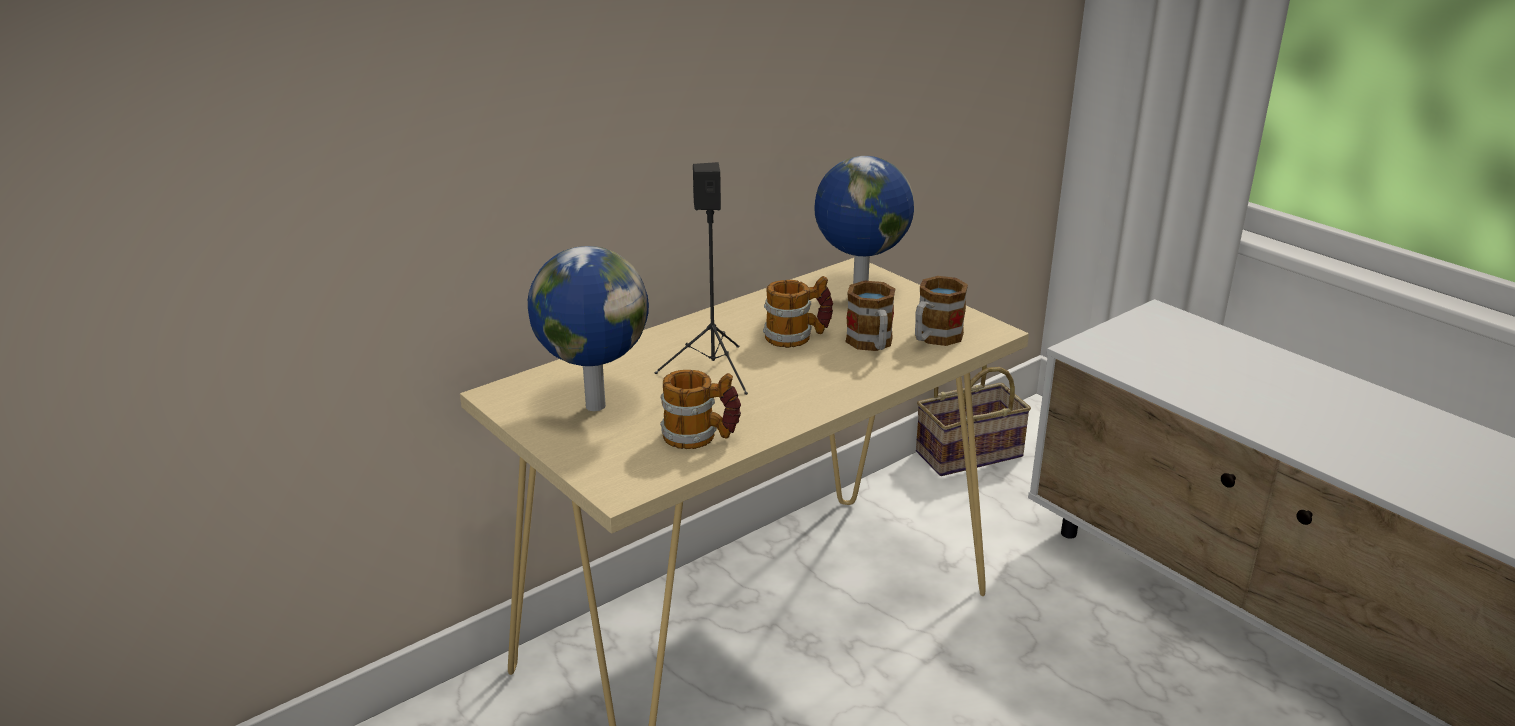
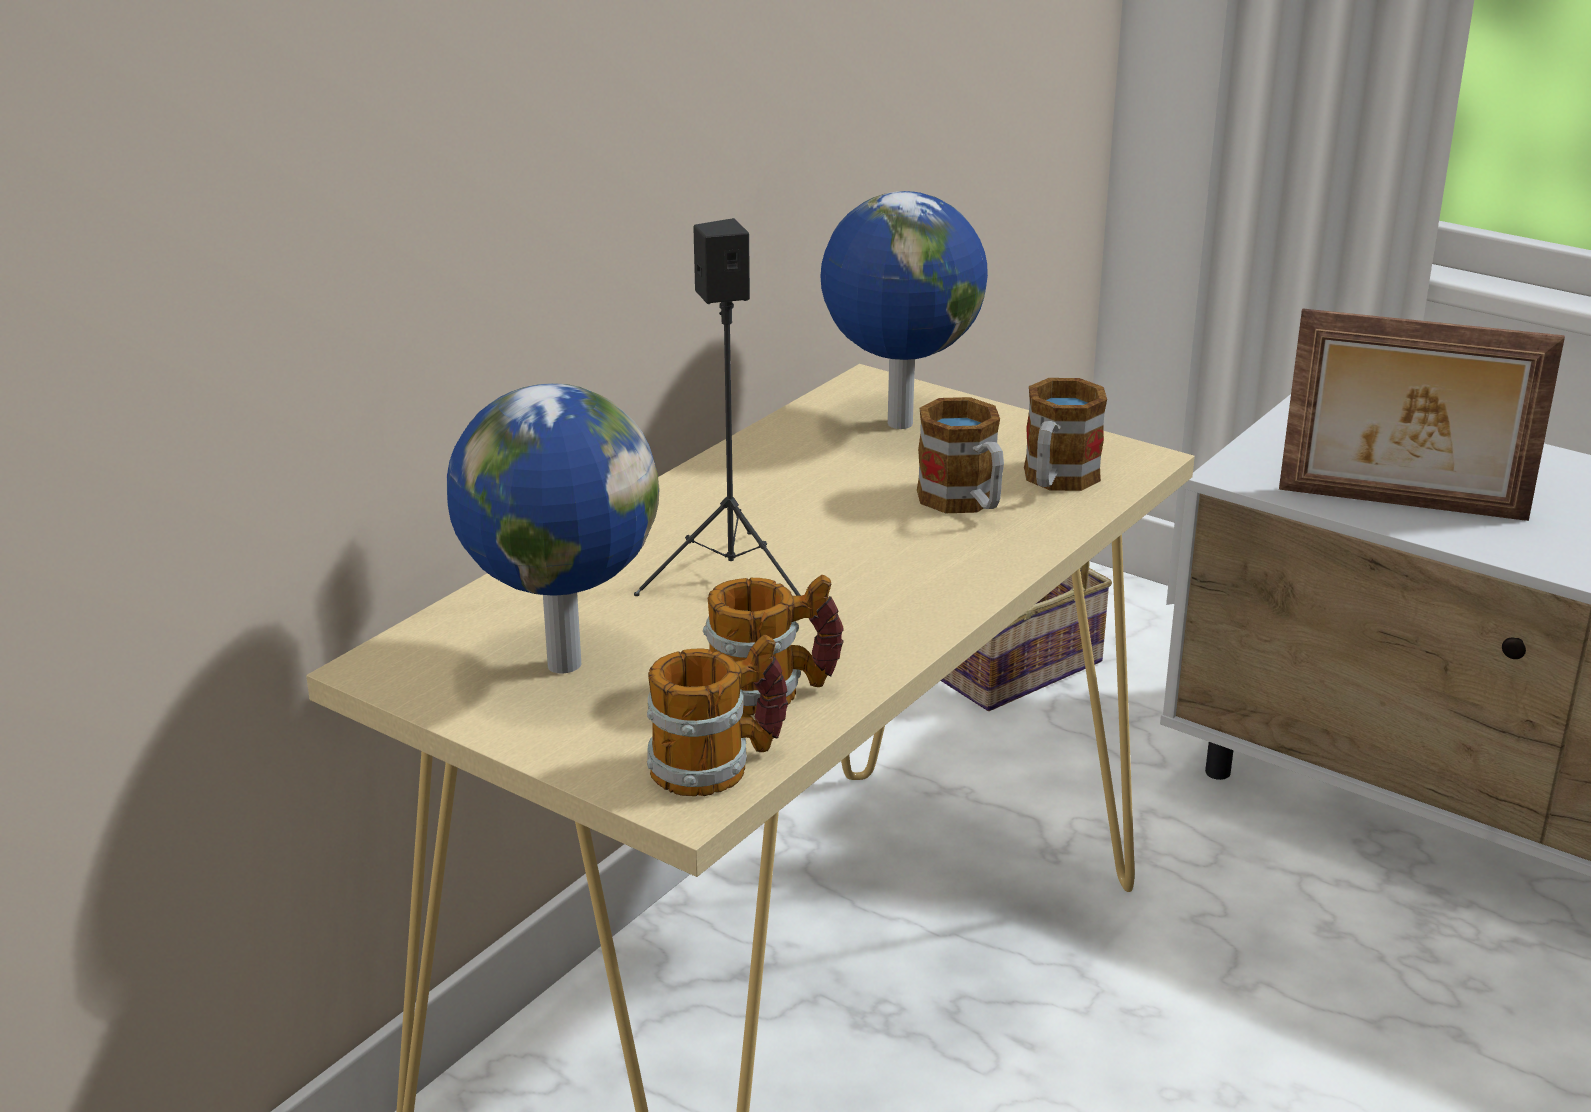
camera: 15 degrees left, 0 degrees up
(797, 337) = (839, 505): mug -> mug (718, 765)
(1178, 381) = (1401, 505): none -> picture frame

